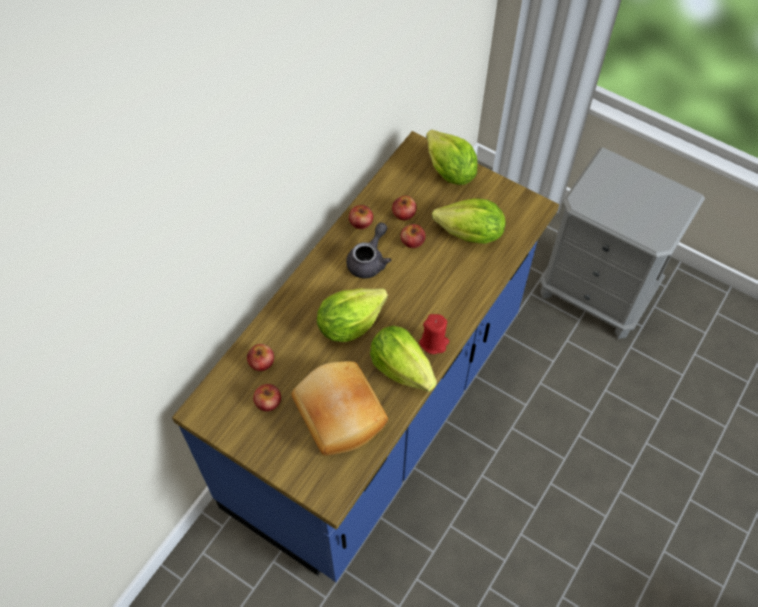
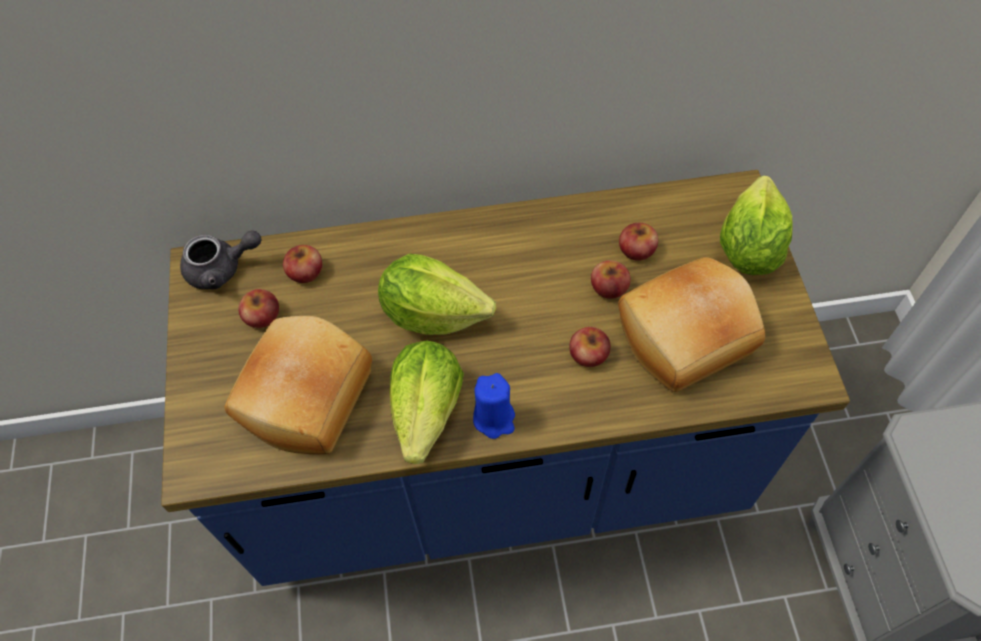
camera: 50 degrees right, 0 degrees up
(361, 222) = (577, 219): apple -> apple (588, 354)
(369, 260) = (536, 266): grey teapot -> grey teapot (222, 269)
(434, 342) = (494, 418): red candle -> blue candle
(470, 234) = (686, 338): lettuce -> bread

